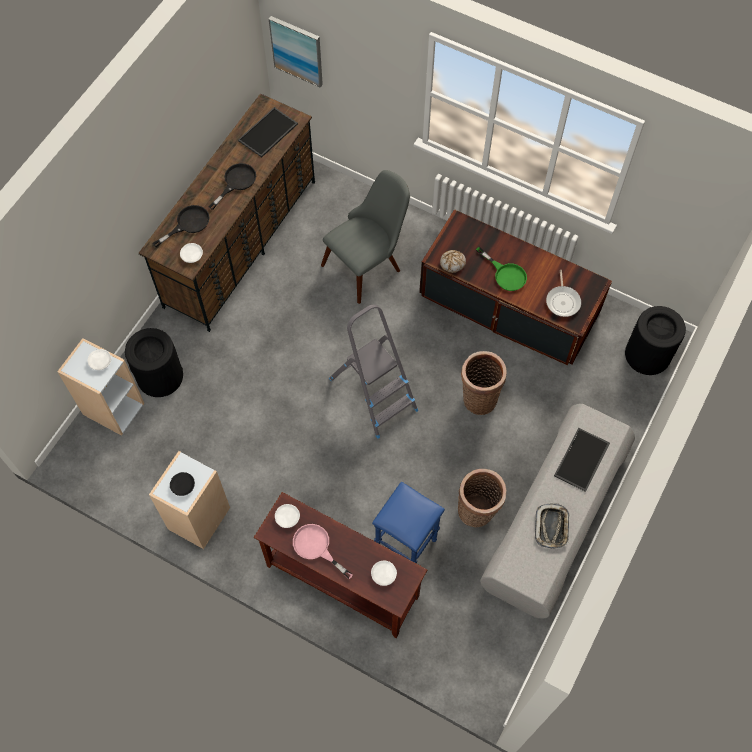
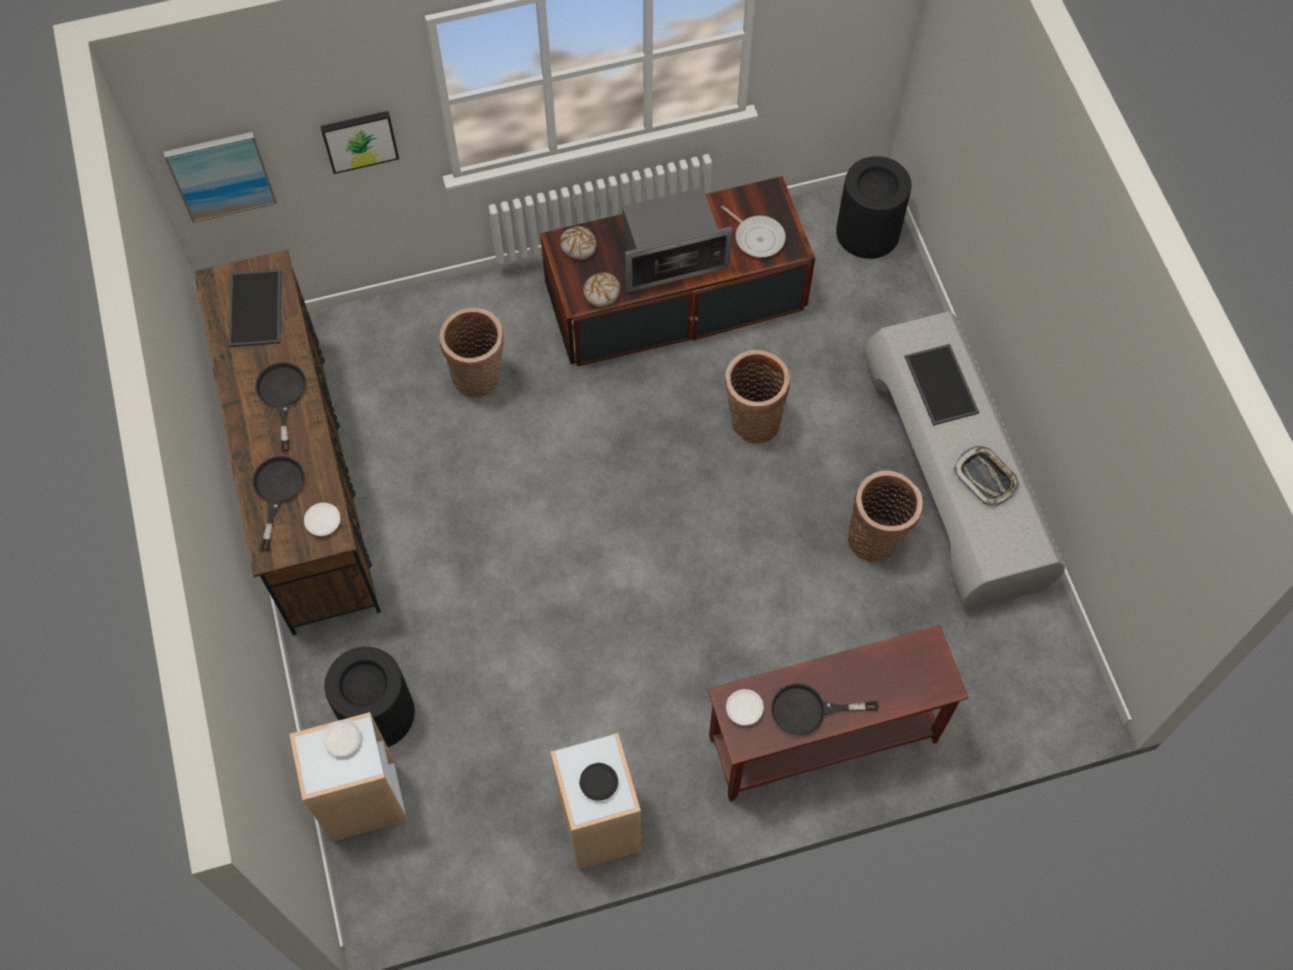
camera: 45 degrees left, 0 degrees up
(316, 547) = (808, 710): pink frying pan -> black frying pan
(368, 262) = (479, 379): grey chair -> basket
(373, 395) = (642, 516): grey step ladder -> none
(375, 82) = (359, 140): none -> picture
(384, 574) = (905, 671): white plate -> none
(406, 546) = (846, 641): blue stool -> none
(466, 231) = (578, 246): none -> bread
(506, 274) = (670, 258): green frying pan -> microwave

